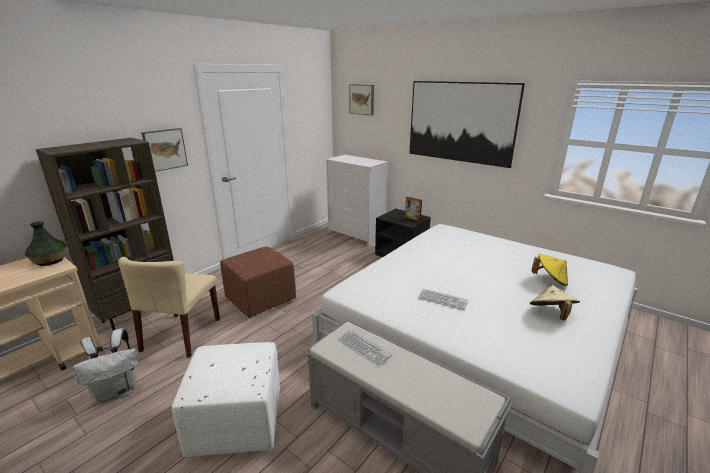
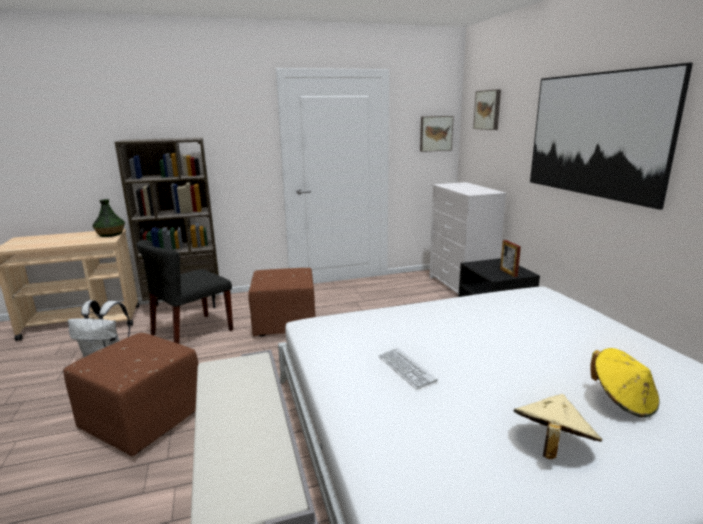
camera: 35 degrees right, 5 degrees down
(164, 149) = (235, 152): picture -> picture (435, 133)
(182, 335) = (192, 333): beige chair -> black chair
(235, 422) = (142, 420): white ottoman -> brown ottoman
(364, 348) = (242, 382): keyboard -> none

